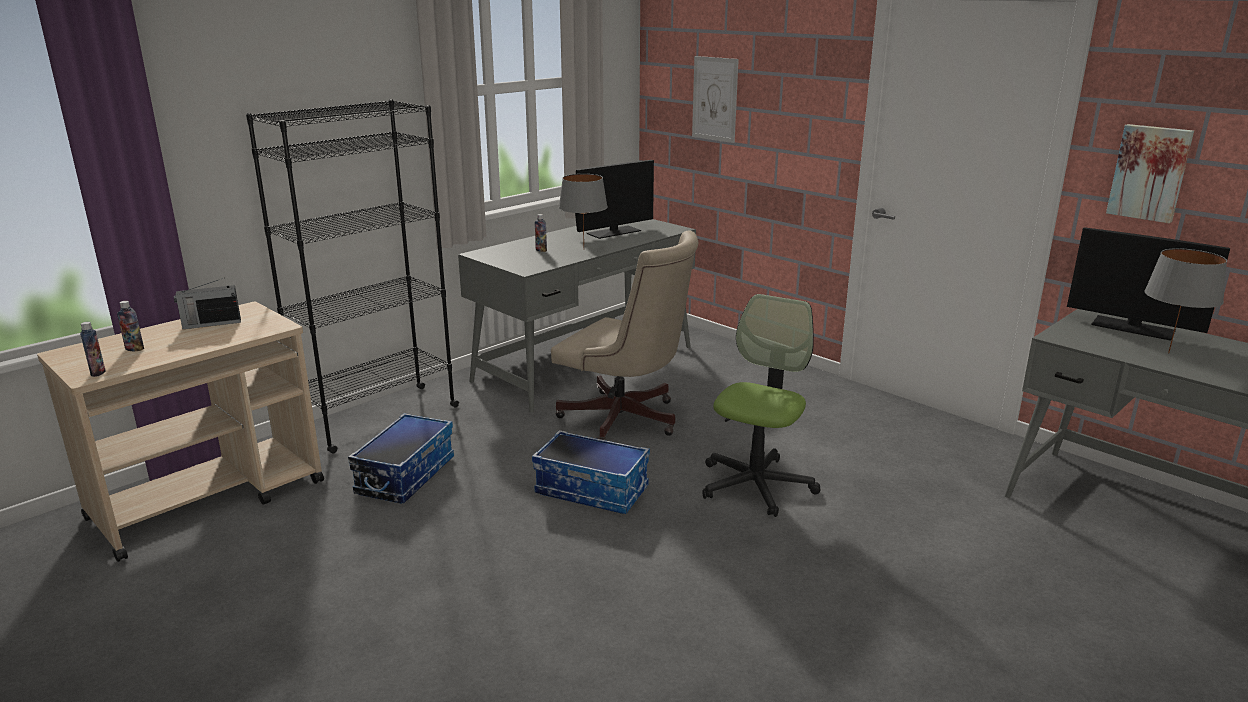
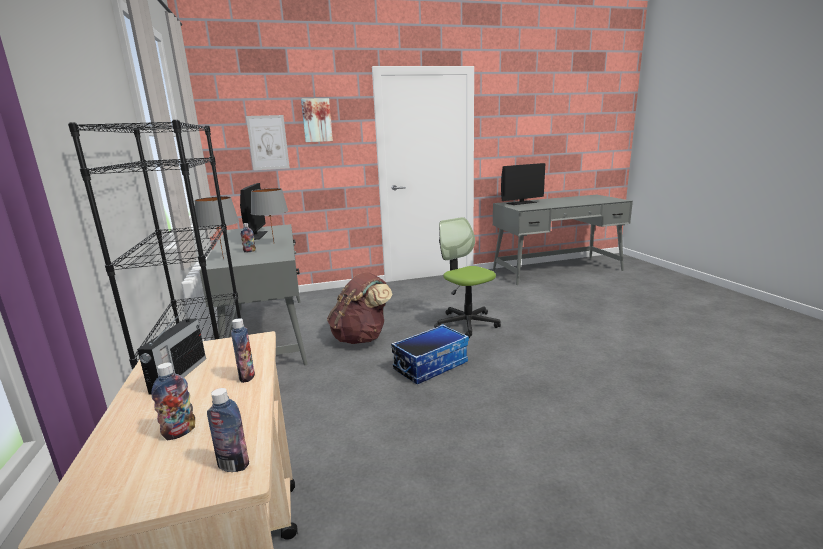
camera: 60 degrees left, 5 degrees down
(212, 343) = (247, 376): none -> bottle
(405, 475) = (333, 436): storage box -> none
(626, 421) = (361, 338): beige office chair -> brown backpack
(1149, 172) = (503, 143): picture -> picture (317, 120)
(1168, 353) = (548, 204): grey table lamp -> grey table lamp (223, 259)

